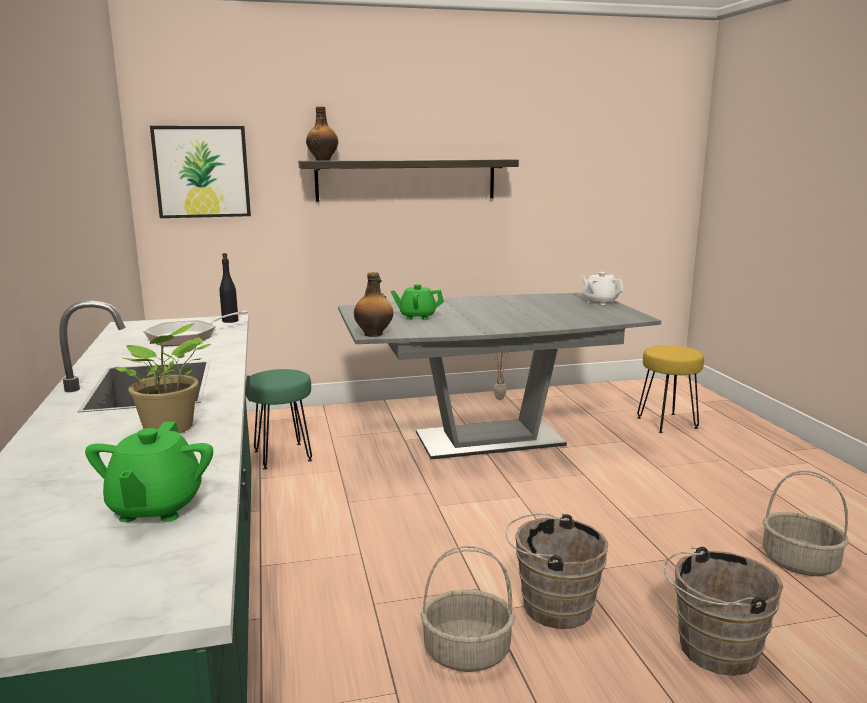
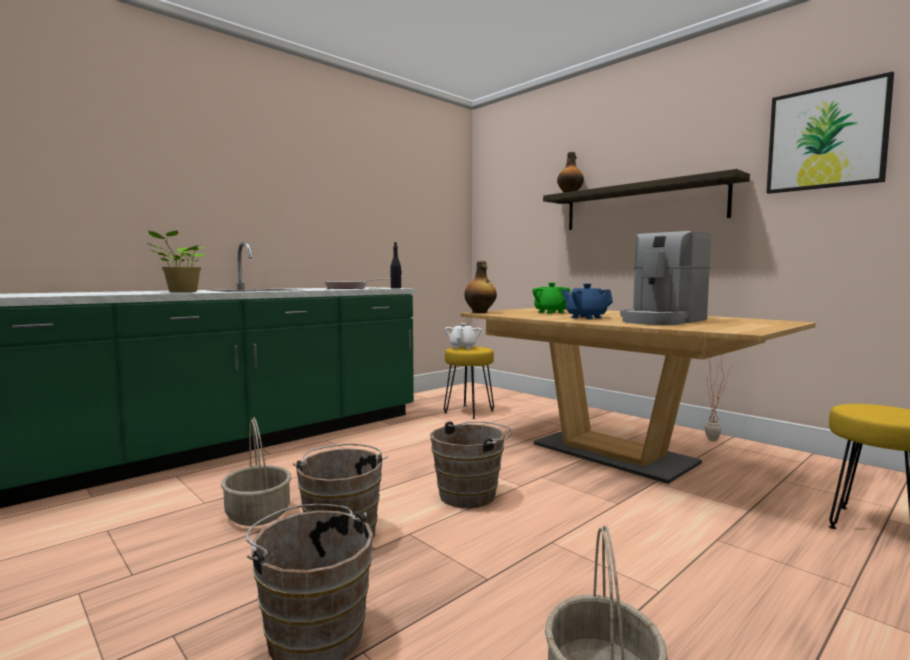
camera: 60 degrees right, 10 degrees down
(156, 508) = (70, 294): green teapot -> none
(202, 172) = (505, 212): picture -> picture (826, 138)
(282, 456) = (468, 411): green stool -> yellow stool
(489, 439) = (613, 454): grey dining table -> brown dining table
(490, 321) = (586, 317): none -> blue teapot
(520, 522) = (472, 495): none -> brown bucket
(546, 312) = (662, 321): none -> coffee machine
(600, 302) = (770, 324): white teapot -> white teapot (463, 347)

